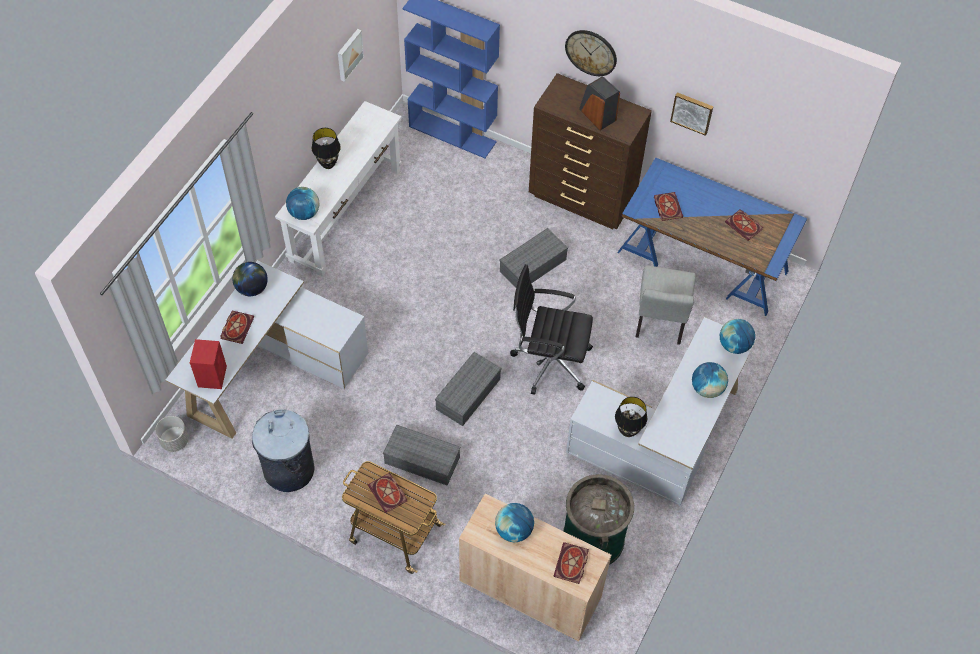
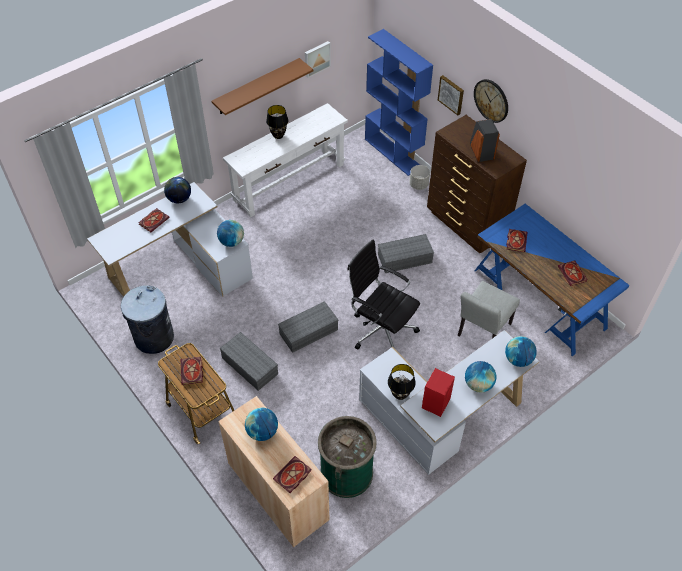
camera: 25 degrees right, 5 degrees down
(175, 441) = (90, 290): grey planter -> grey planter (419, 184)
(212, 375) = (118, 246): red speaker -> red speaker (436, 402)
(298, 116) = (257, 87): none -> brown shelf
(304, 213) = (243, 162): globe -> globe (231, 242)
(692, 112) = (556, 168): picture -> picture (451, 94)

